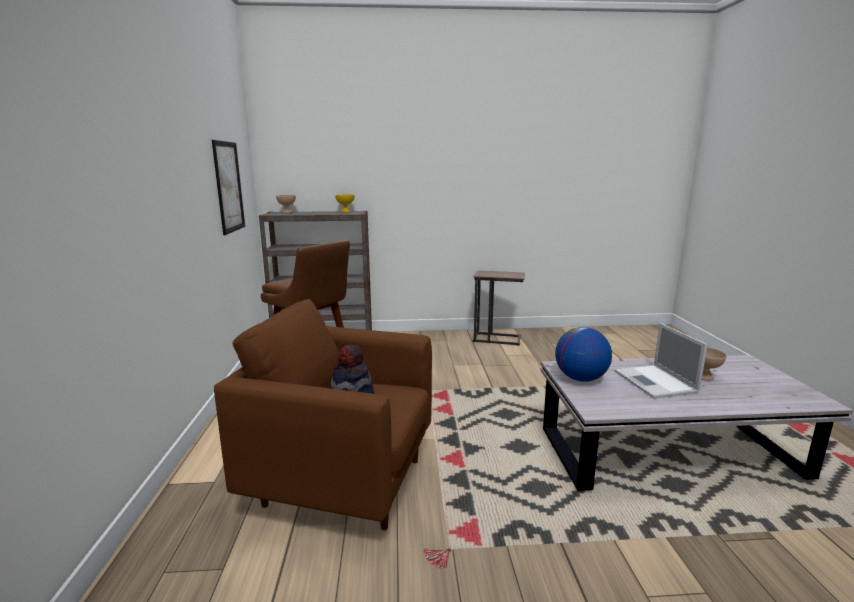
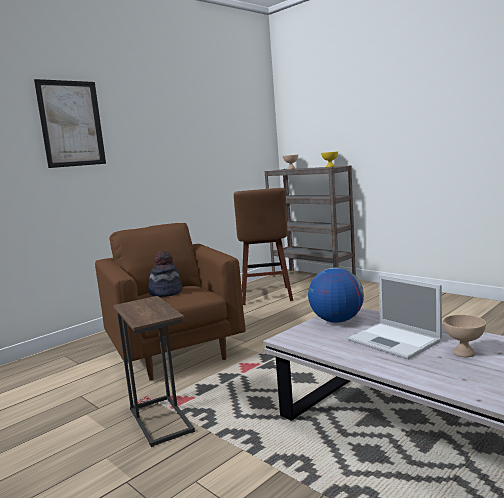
camera: 50 degrees right, 5 degrees down
(228, 187) = (231, 150): picture -> picture (71, 124)
(496, 339) = (458, 306): brown side table -> brown side table (160, 420)
(656, 382) = (395, 341): laptop -> laptop turned 75 degrees counterclockwise

